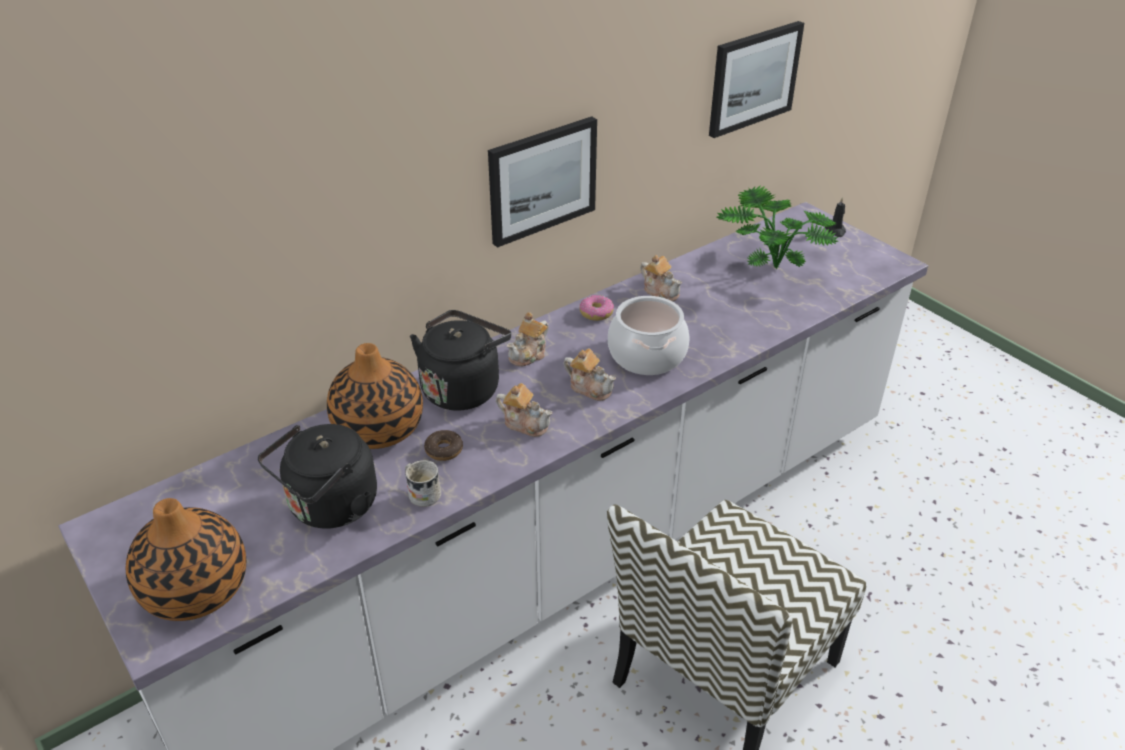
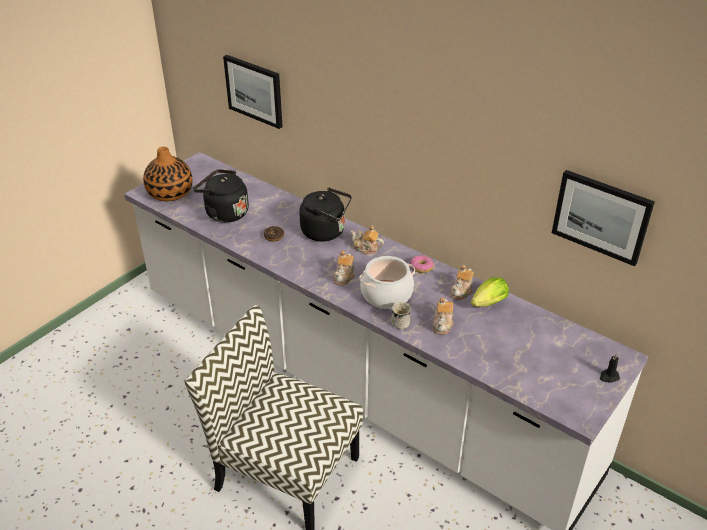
camera: 75 degrees right, 0 degrees up
(379, 428) = (284, 213): vase -> none
(422, 493) = (240, 236): white mug -> white mug (402, 322)
(525, 423) = (303, 259): teapot -> teapot (443, 324)
(542, 180) = (422, 167): picture -> picture (254, 90)
(693, 278) = (487, 304): none -> lettuce
(772, 264) = (531, 343): potted plant -> none

